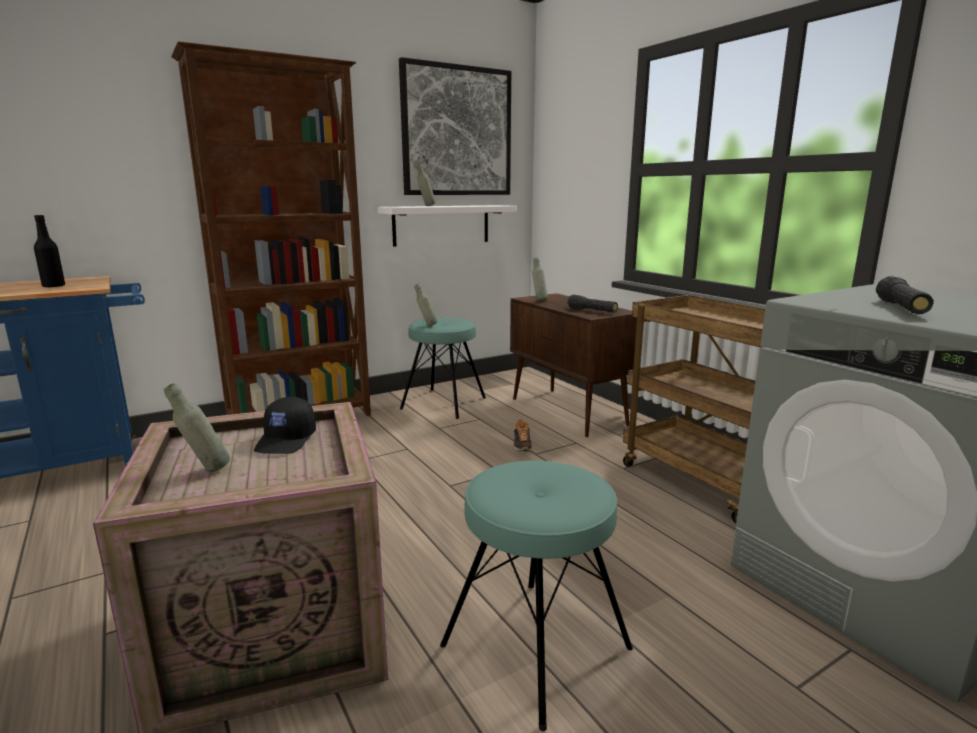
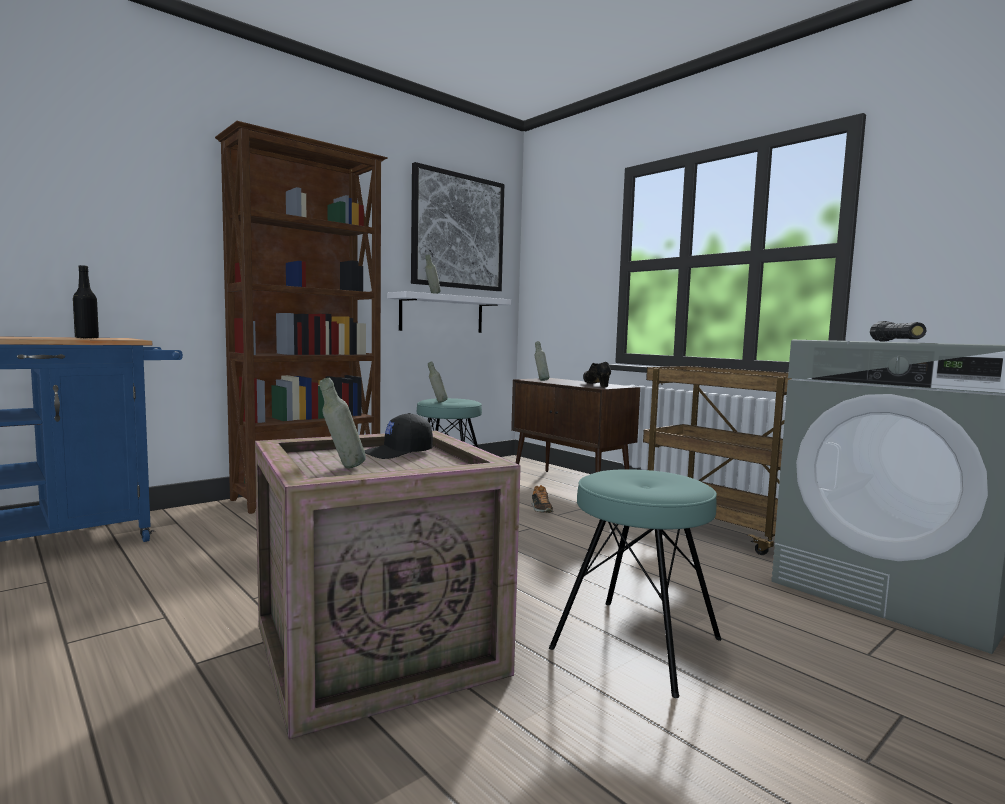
camera: 10 degrees left, 10 degrees down
(287, 441) = (398, 453): black cap -> black cap turned 60 degrees clockwise
(592, 311) = (596, 385): black flashlight -> black shoe

